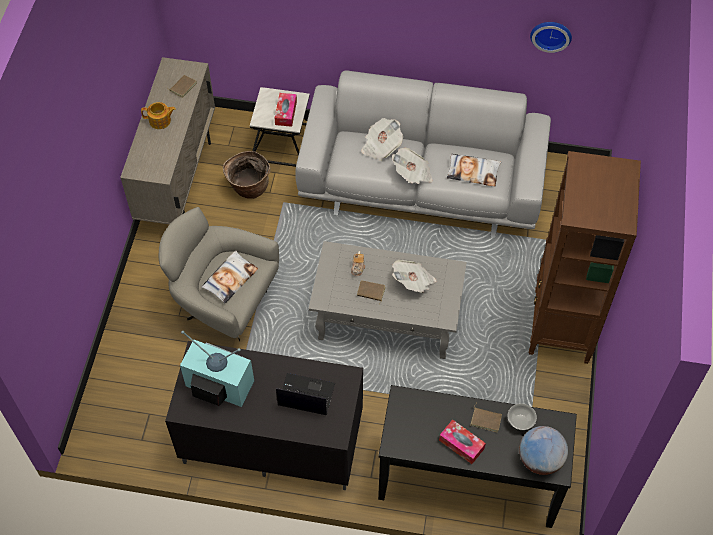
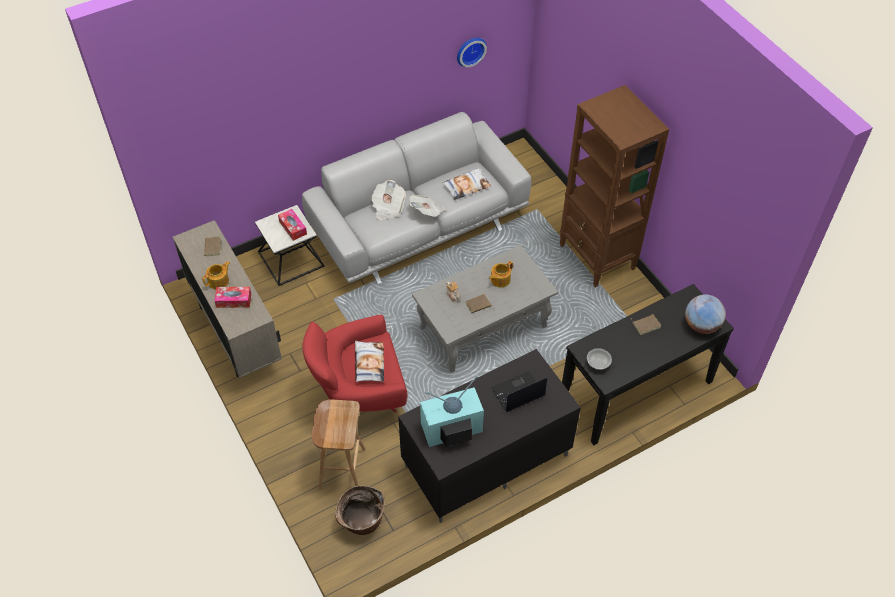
camera: 40 degrees left, 5 degrees down
(152, 355) = (341, 468): none -> brown stool
(224, 305) = (360, 396): grey armchair -> red armchair
(248, 187) = (296, 305): basket -> basket (362, 522)
(413, 282) = (500, 280): newspaper -> teapot
(461, 444) = (647, 350): tissue box -> tissue box (233, 300)
(520, 422) = (667, 311): bowl -> bowl (598, 364)

